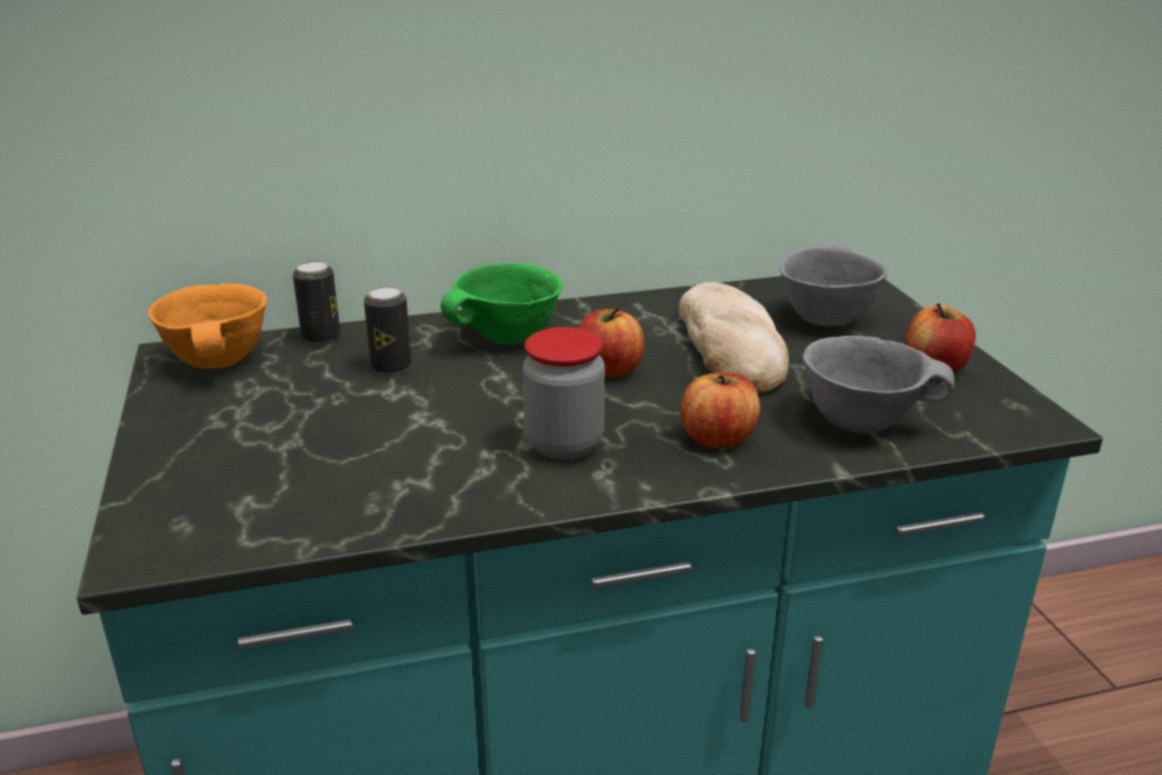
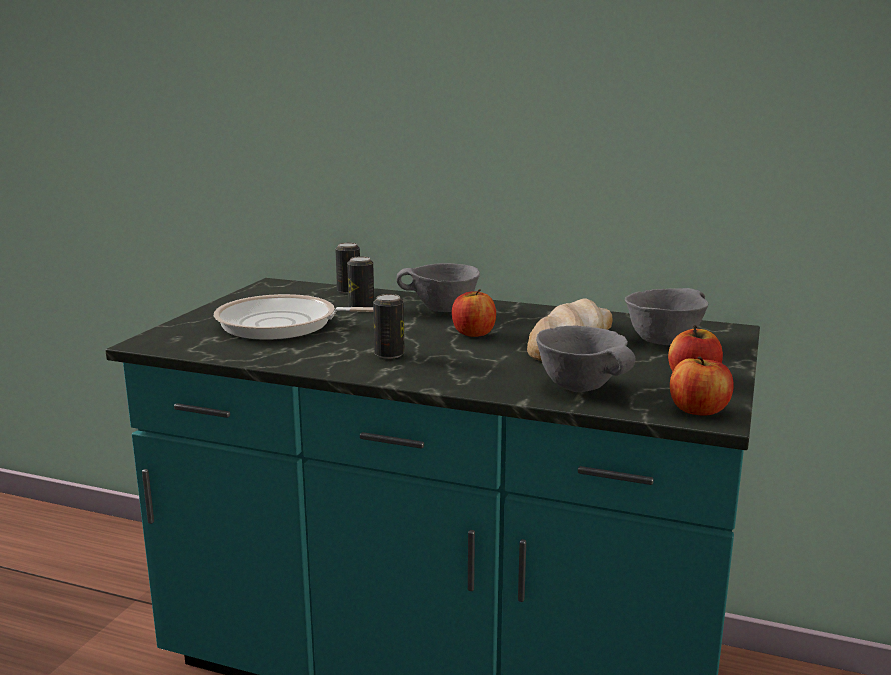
camera: 35 degrees right, 10 degrees down
(220, 362) = (287, 290): orange bowl -> none
(326, 437) = (284, 325): none -> frying pan
(507, 339) = (442, 310): green bowl -> grey bowl
(564, 444) = (389, 354): jar -> can
(717, 438) = (477, 372): apple -> apple (698, 410)

